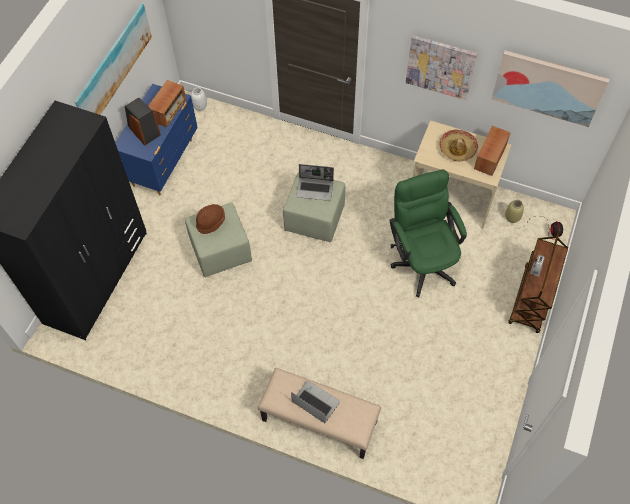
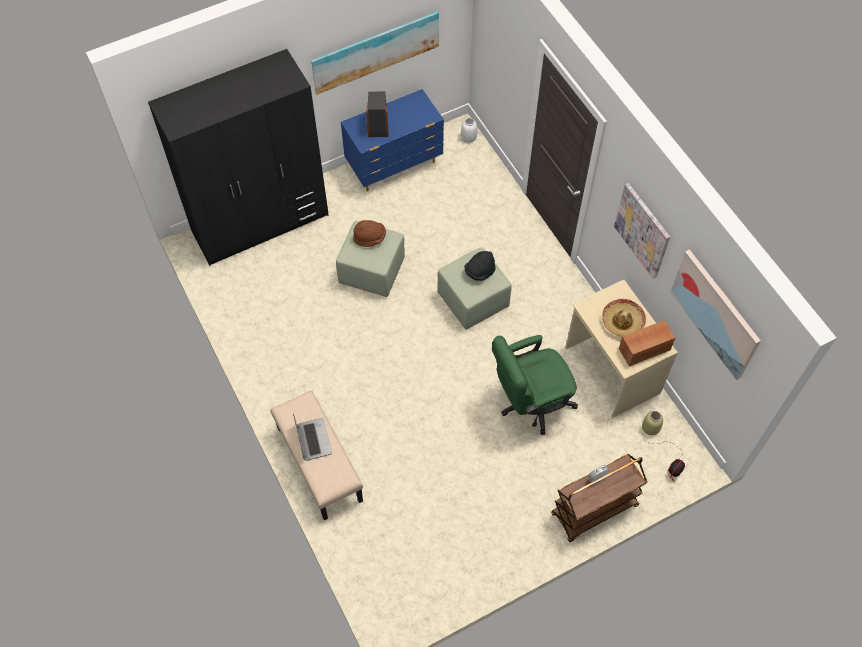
camera: 40 degrees right, 0 degrees up
(168, 110) = (413, 120): radio -> none
(315, 189) = (480, 271): laptop -> black hat
(422, 260) = (530, 403): green office chair -> green office chair turned 135 degrees counterclockwise

